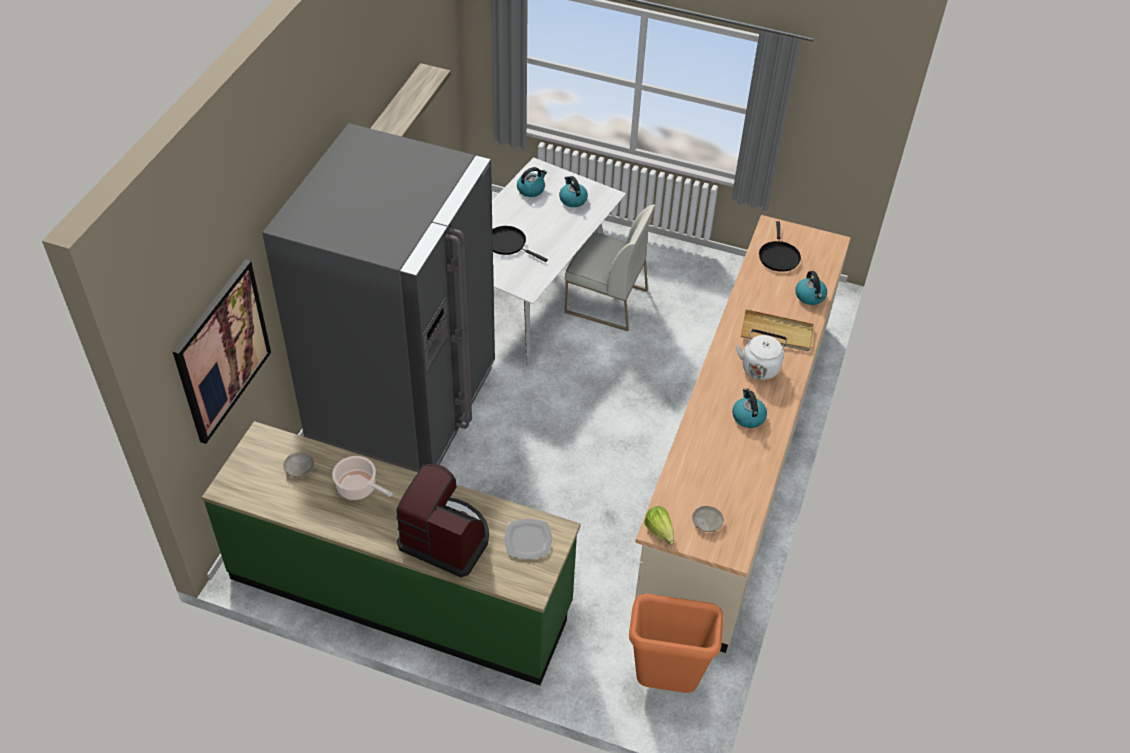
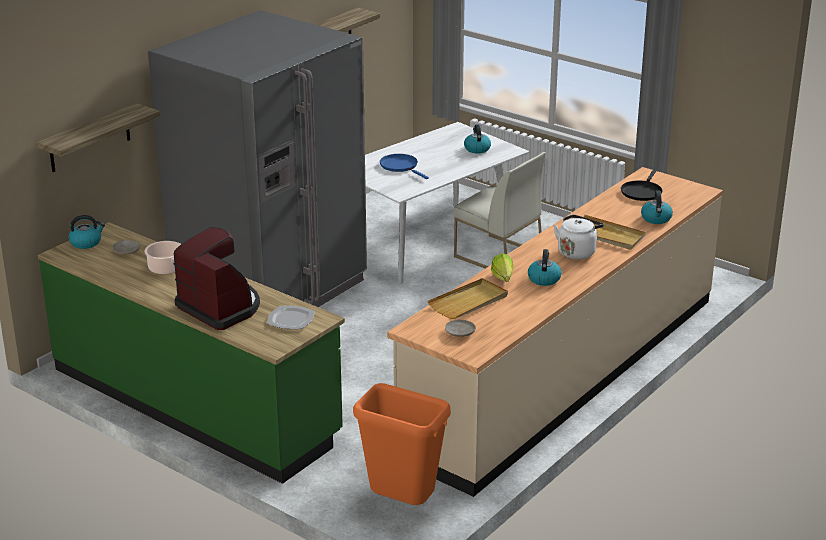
camera: 20 degrees right, 20 degrees down
(222, 351) = (89, 138): picture -> shelf
(508, 244) = (400, 166): black frying pan -> blue frying pan
(531, 189) = (443, 139): kettle -> kettle (86, 243)
(660, 534) = (411, 332): lettuce -> lettuce (503, 280)
(693, 471) = (469, 302): none -> beige tray

